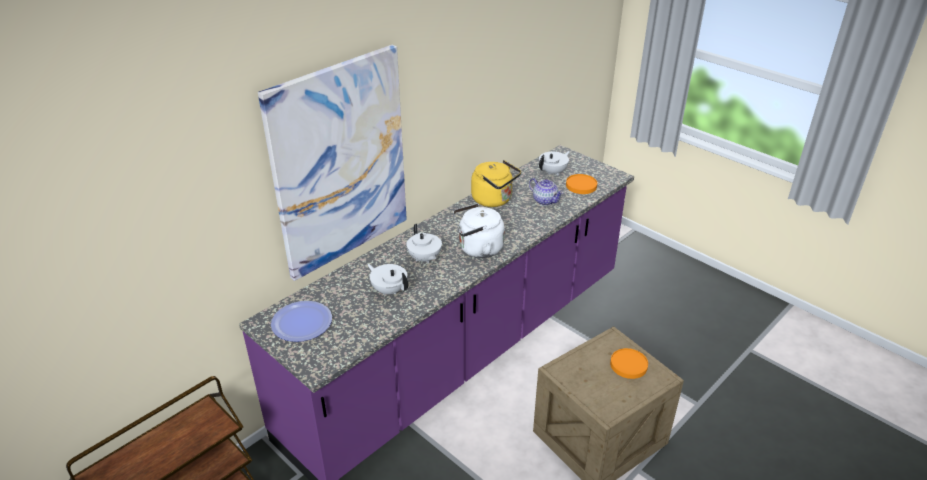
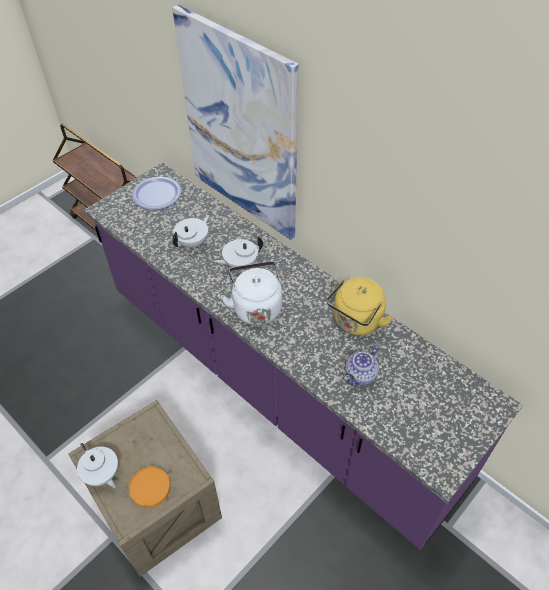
camera: 90 degrees right, 15 degrees up
(553, 172) = (436, 389): white teapot -> white teapot (102, 474)
(581, 186) = (404, 421): orange plate -> none

